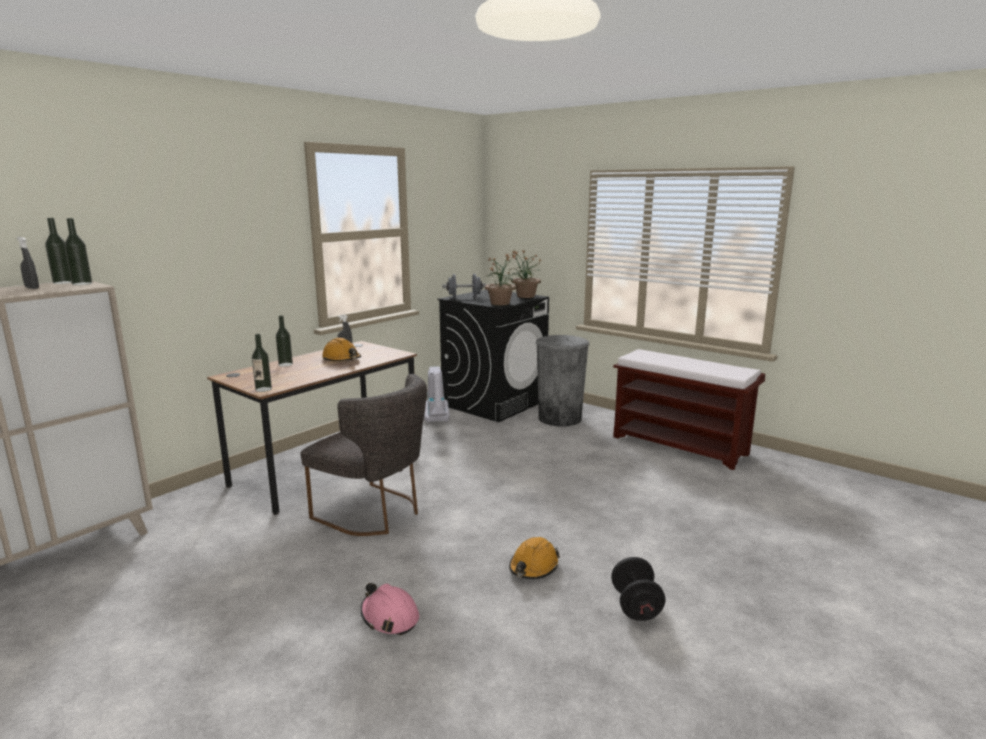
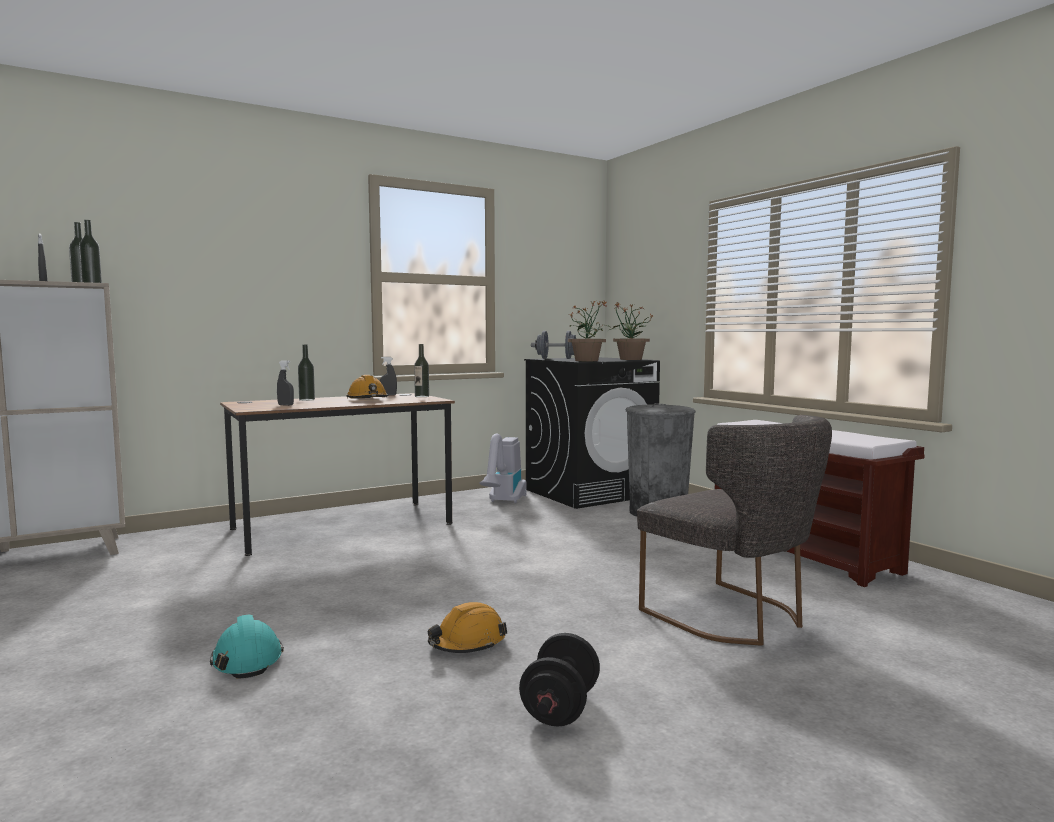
camera: 20 degrees right, 10 degrees down
(263, 389) = (249, 409): bottle -> bottle (422, 396)
(284, 378) = (285, 405): none -> grey spray bottle
(375, 513) = (345, 568): grey chair -> grey chair (733, 617)
(389, 617) = (247, 659): pink hard hat -> turquoise hard hat

